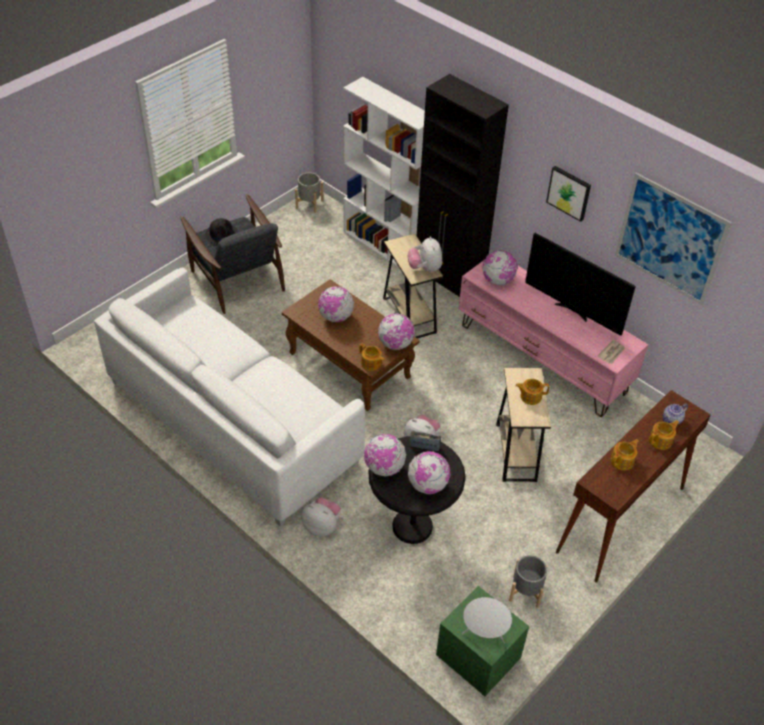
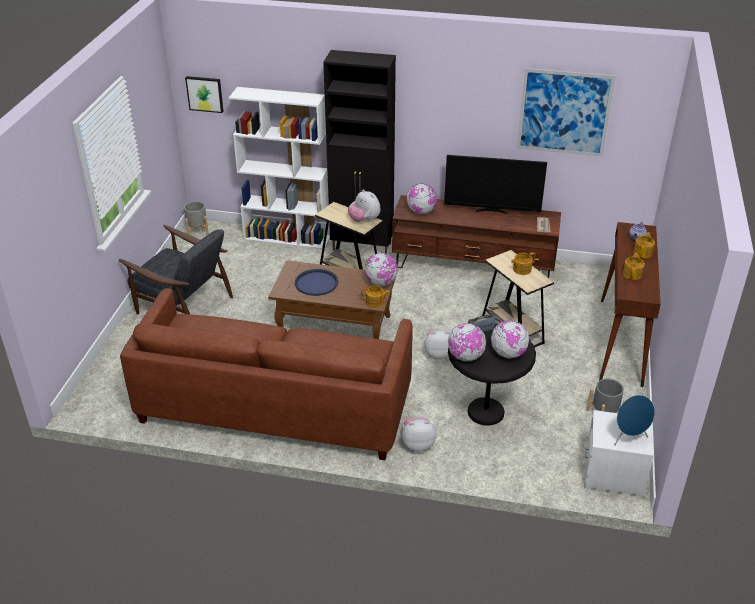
camera: 30 degrees left, 10 degrees down
(221, 234) = (159, 265): black hat -> none
(232, 421) = (274, 405): white sofa -> brown sofa
(336, 317) = (316, 283): globe -> blue tray
(478, 657) = (613, 473): green nightstand -> white nightstand
(484, 634) = (629, 438): white speaker -> blue speaker
(543, 358) = (474, 265): pink tv stand -> brown tv stand
(569, 192) = (465, 111): picture -> picture (205, 93)

